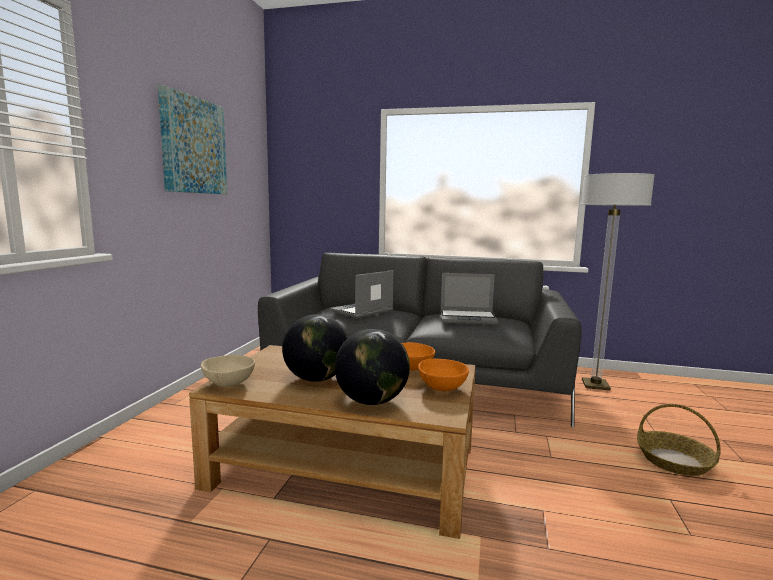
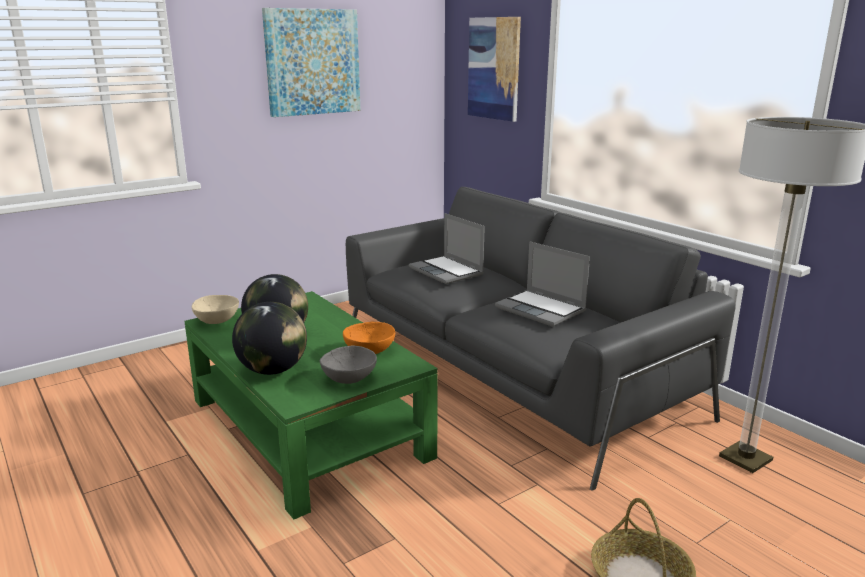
camera: 40 degrees right, 10 degrees up
(325, 166) = (494, 68): none -> picture
(346, 466) = (308, 428): brown coffee table -> green coffee table
(362, 311) = (447, 271): laptop -> laptop turned 120 degrees counterclockwise
(442, 388) = (349, 379): orange bowl -> grey bowl

